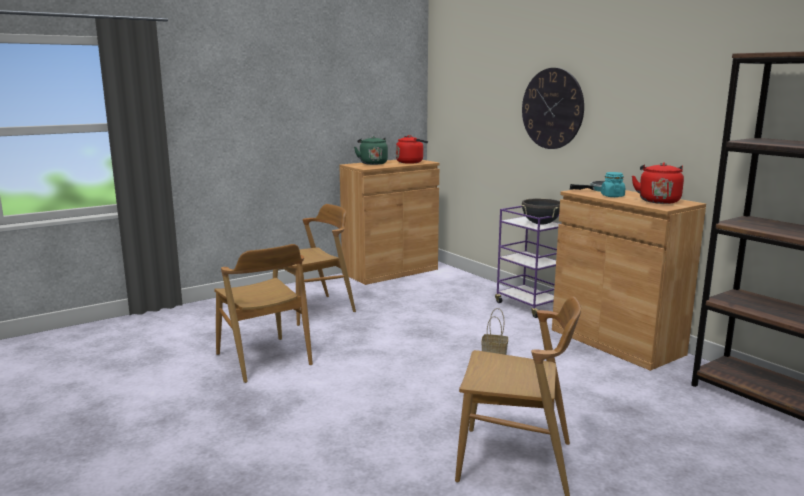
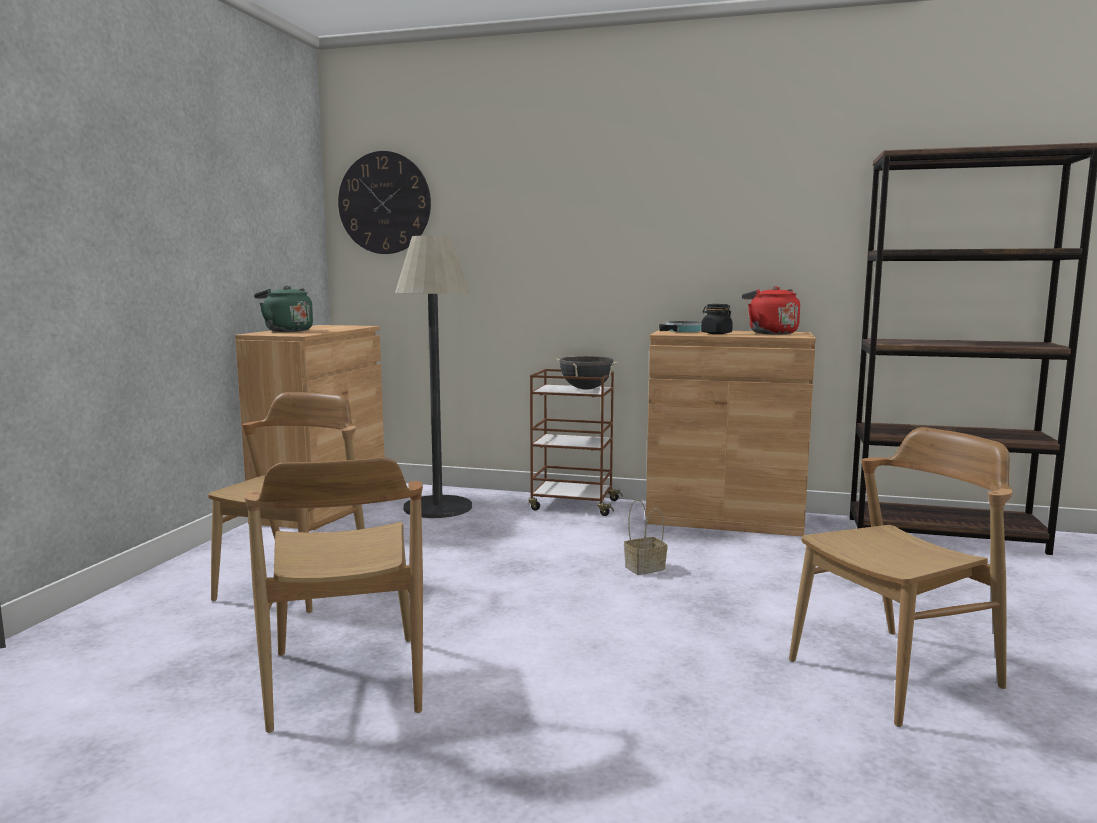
camera: 40 degrees left, 5 degrees down
(263, 359) = (345, 681): brown chair -> brown chair turned 60 degrees clockwise
(411, 162) = (339, 327): red kettle -> none
(446, 287) = (438, 507): none -> floor lamp
(528, 305) = (573, 505): purple cart -> brown cart
(552, 108) = (573, 236): wall clock -> wall clock (384, 203)
(612, 196) = (716, 333): turquoise jar -> black jar

